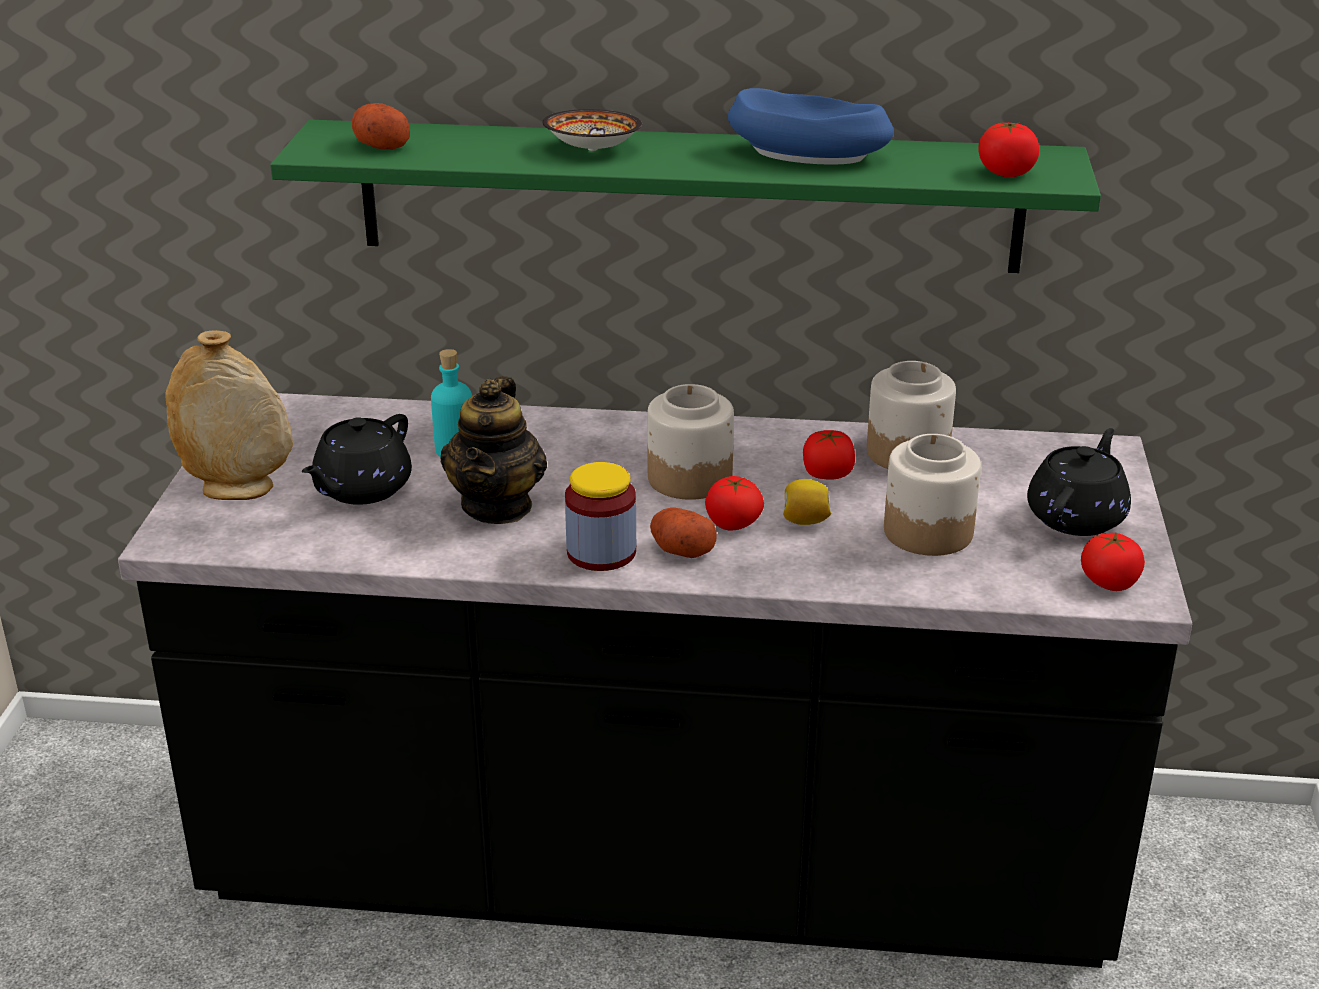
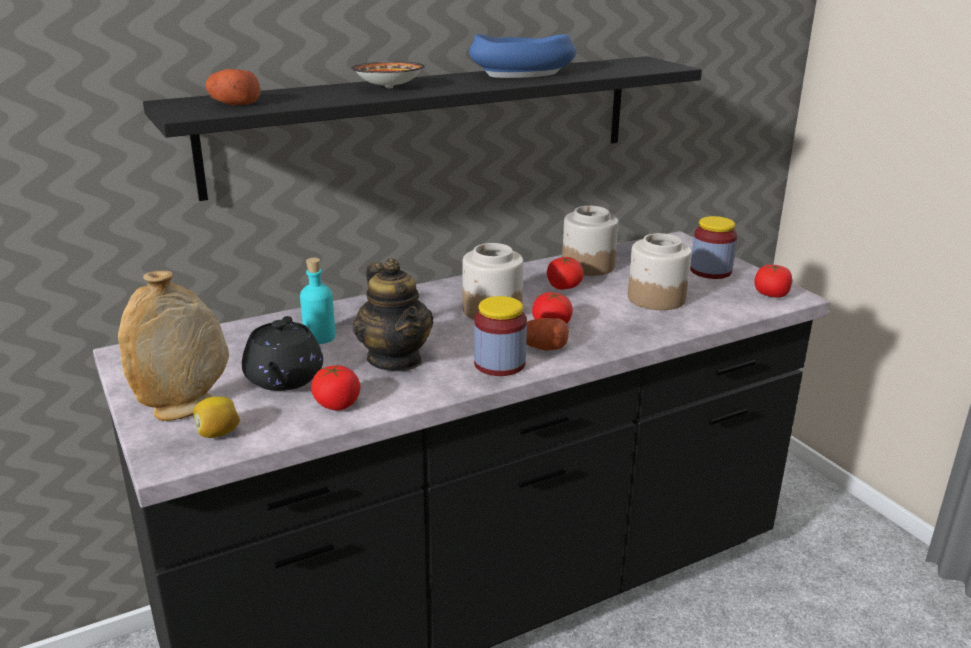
camera: 35 degrees left, 5 degrees down
(688, 196) = (430, 122): green shelf -> black shelf
(805, 521) = (587, 312): lemon -> lemon (218, 433)
(1006, 173) = (639, 67): tomato -> tomato (337, 404)
(1077, 516) = (710, 271): black teapot -> jar

